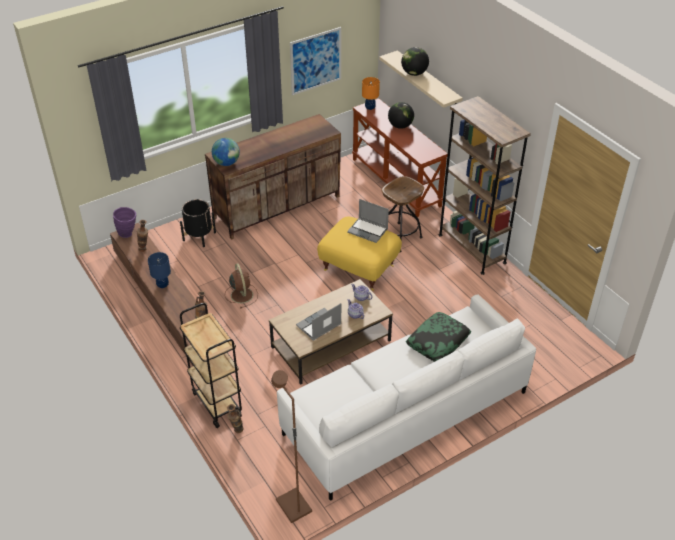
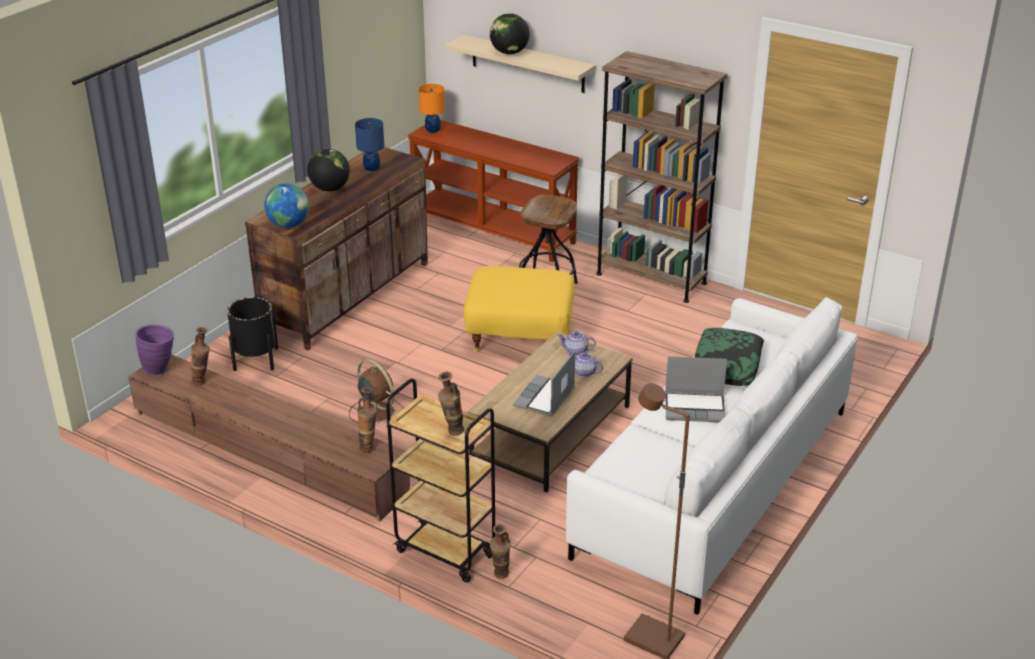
camera: 25 degrees left, 10 degrees down
(163, 285) = (268, 417): blue table lamp -> blue table lamp (372, 169)
(208, 346) = (452, 434): none -> vase
(316, 61) = (357, 66): picture -> none
(368, 231) = (526, 274): laptop -> laptop (695, 408)
(400, 126) = (491, 141): globe -> globe (330, 189)

